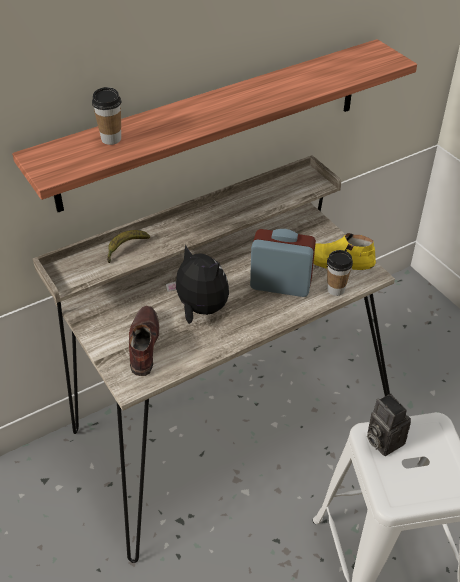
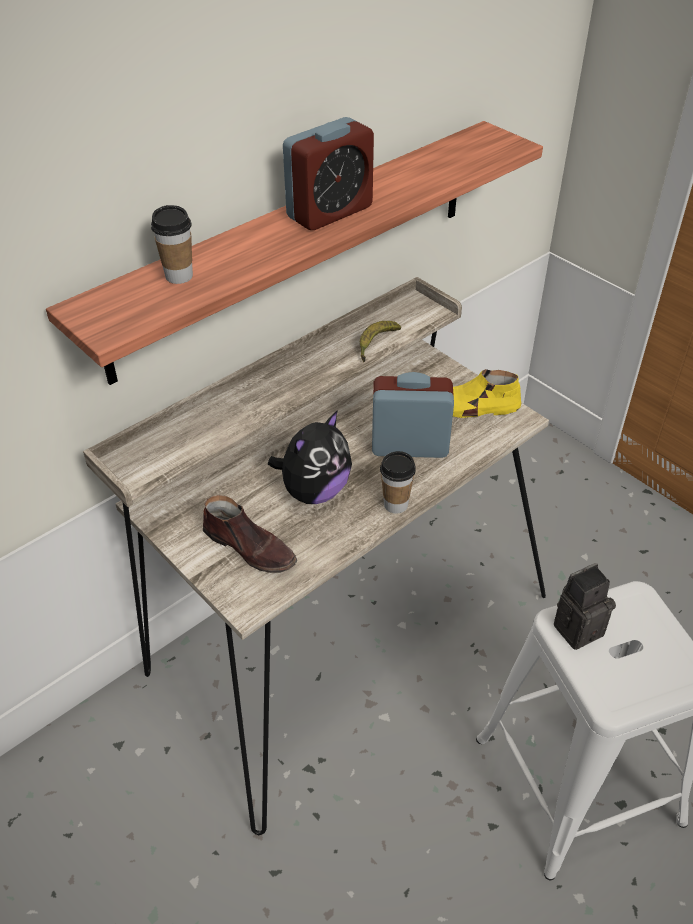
camera: 10 degrees left, 0 degrees up
(125, 248) = (205, 423): banana -> banana (376, 344)
(143, 344) = (250, 547): brown shoe -> brown shoe turned 135 degrees clockwise
(200, 309) = (314, 491): plush toy -> plush toy turned 105 degrees clockwise
(235, 101) = (329, 212): none -> alarm clock
(336, 289) = (480, 443): cup -> cup (395, 504)
(382, 440) = (578, 627): camera -> camera turned 105 degrees clockwise

